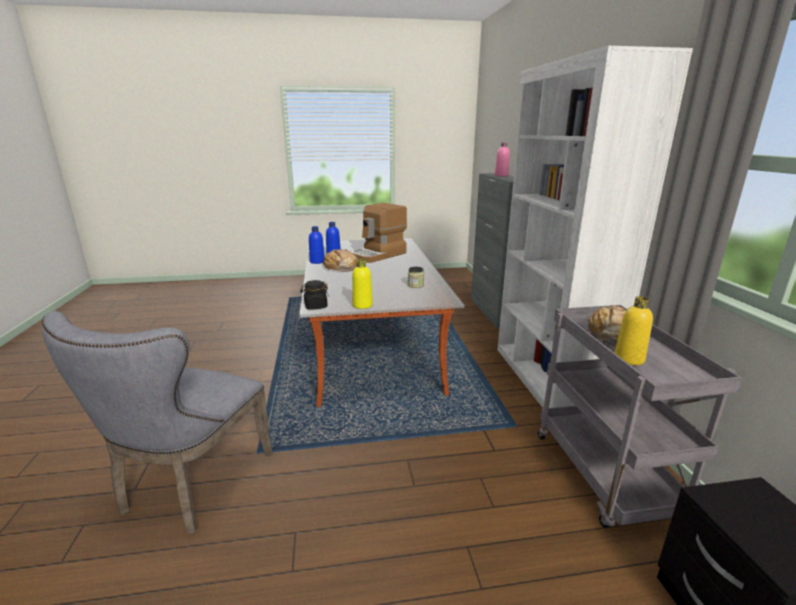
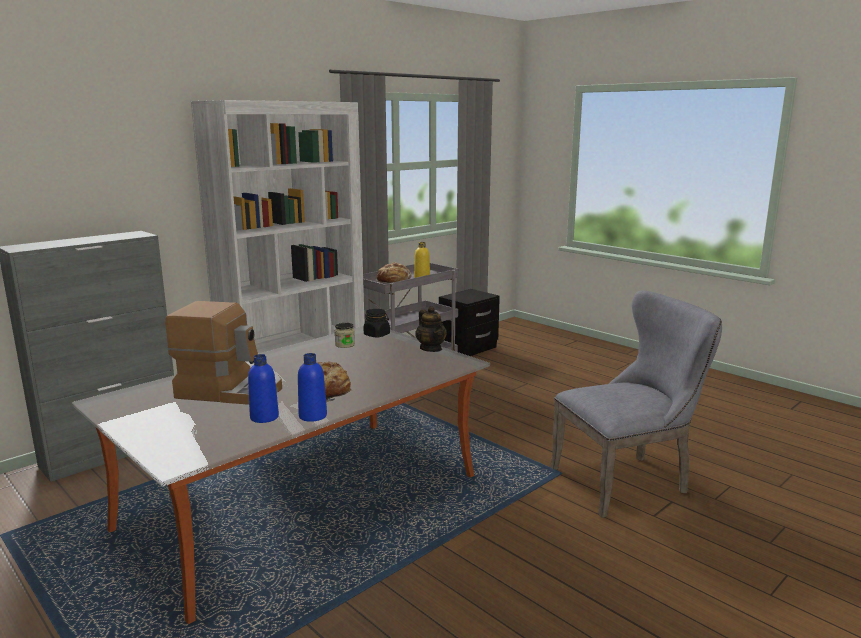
camera: 125 degrees left, 5 degrees down
(315, 306) = (464, 362): black jar -> black jar (377, 335)
(362, 305) = (431, 348): yellow bottle -> teapot
(501, 175) = (62, 242): pink bottle -> none

